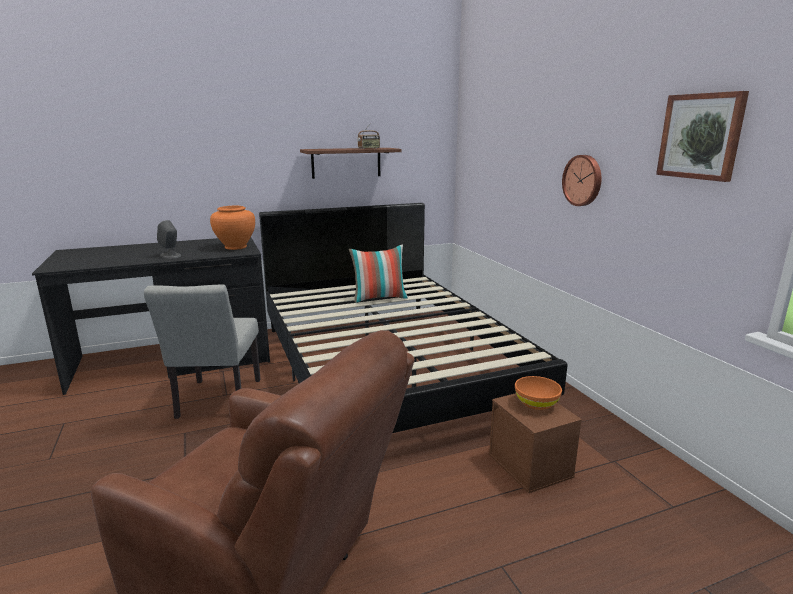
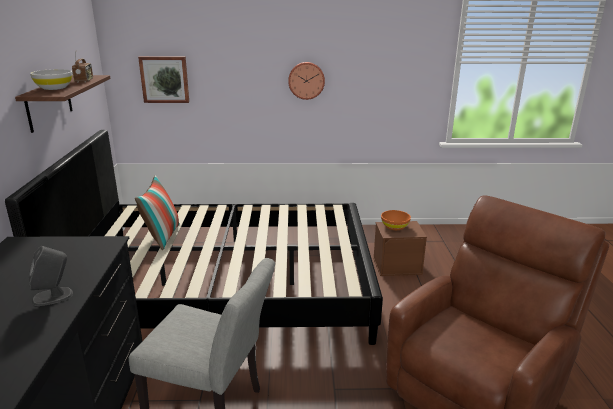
camera: 70 degrees left, 5 degrees up
(235, 247) = (69, 248): orange vase -> none
(334, 148) = (54, 88): none -> white bowl
(701, 136) = (398, 47): picture -> picture (165, 79)

